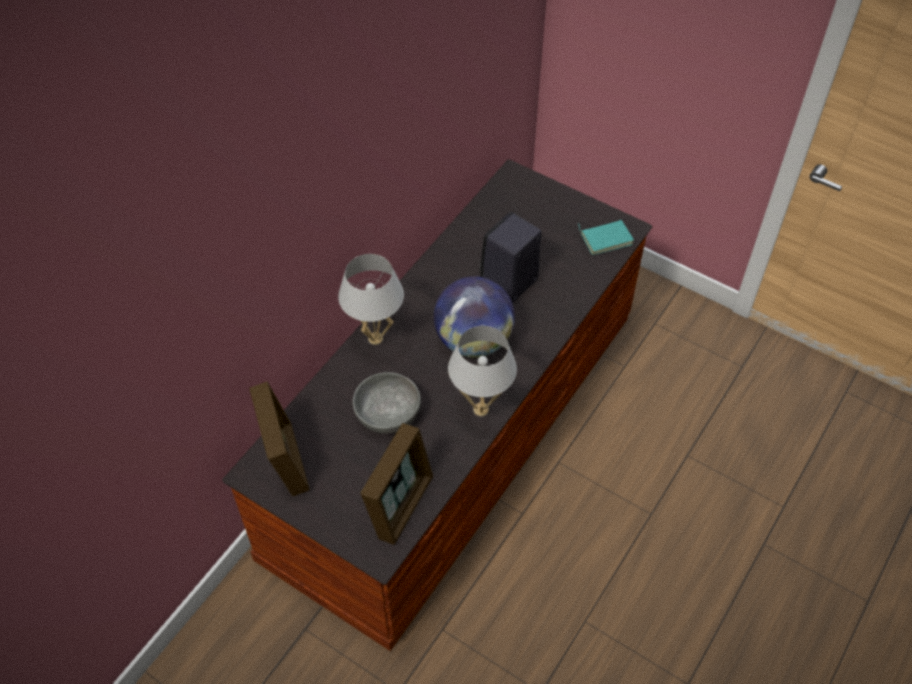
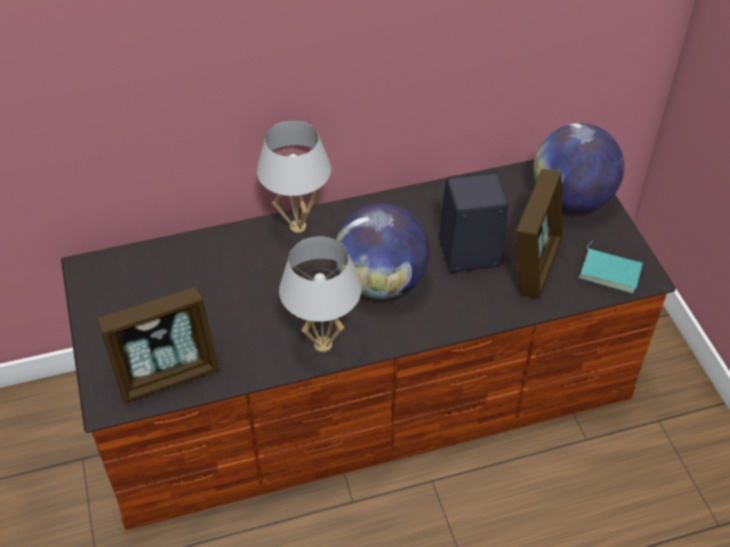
camera: 40 degrees right, 5 degrees down
(285, 460) = (121, 275): picture frame -> picture frame (535, 264)
(387, 414) = (240, 293): grey bowl -> none
(535, 202) = (571, 199): none -> globe

